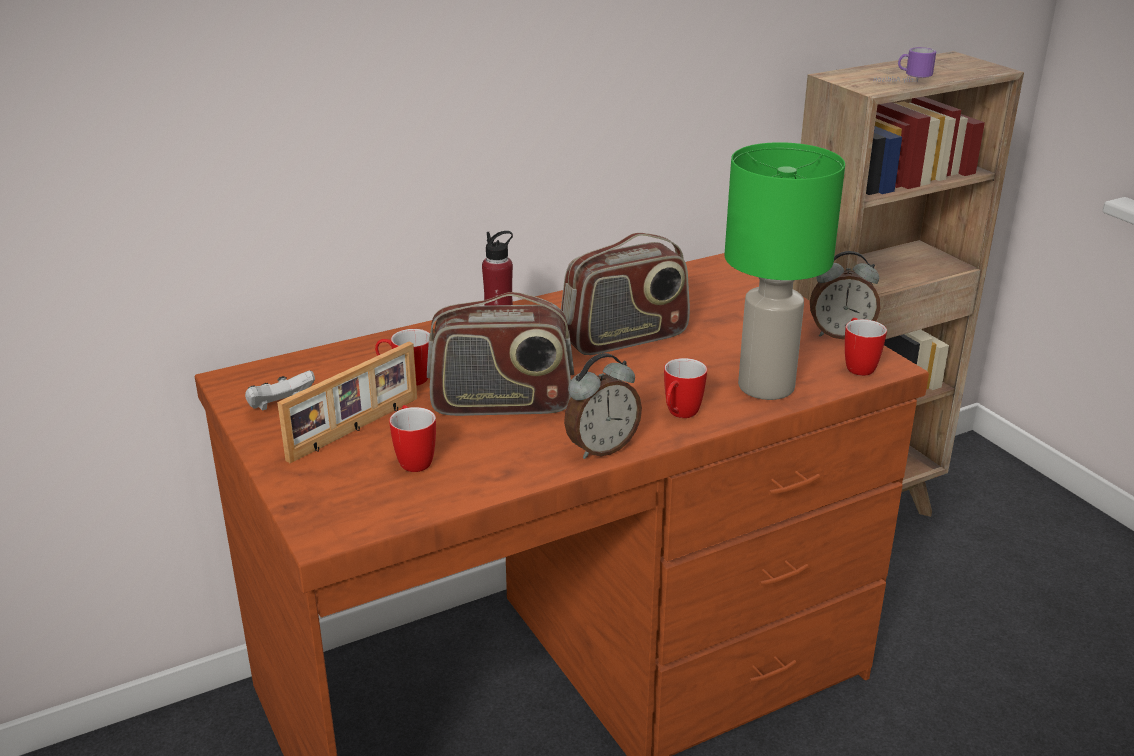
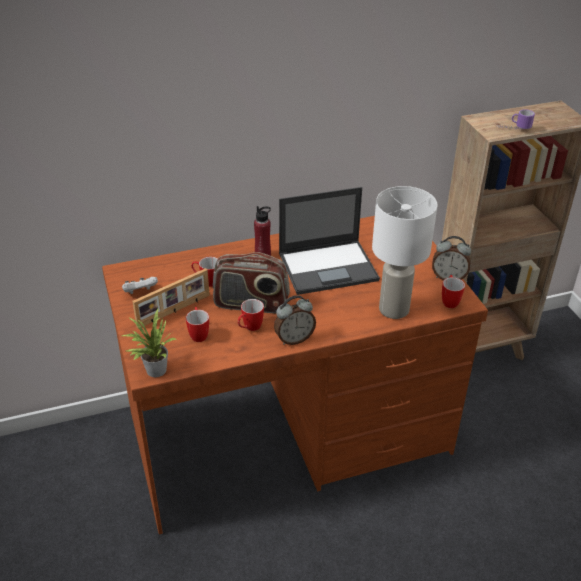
camera: 10 degrees right, 10 degrees up
(338, 527) = (153, 370): none -> potted plant
(625, 338) = (329, 267): radio -> laptop
(679, 415) = (341, 323): mug -> mug (249, 328)
(766, 388) = (393, 310): green table lamp -> white table lamp

